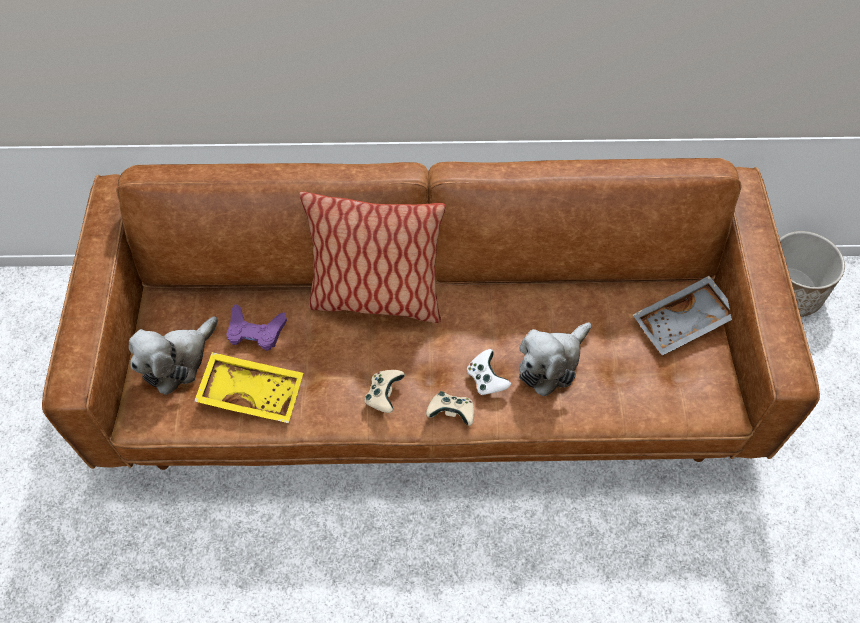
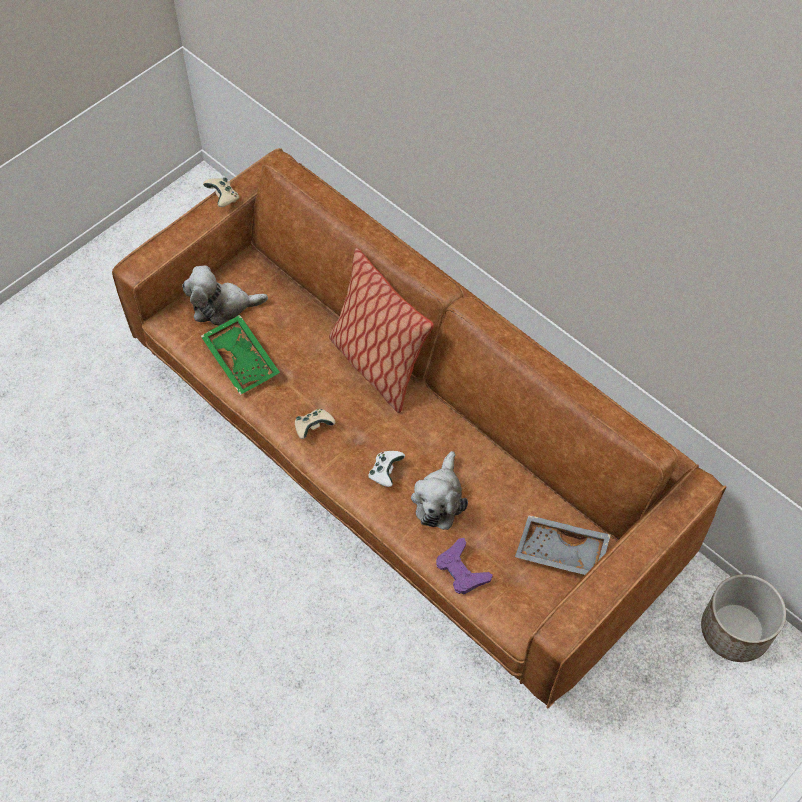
camera: 45 degrees right, 0 degrees up
(252, 391) = (242, 360): yellow tray -> green tray
(255, 331) = (283, 325): purple game controller -> purple game controller (461, 570)
(451, 413) = (341, 474): beige game controller -> beige game controller (223, 198)
(551, 363) = (439, 499): plush toy -> plush toy turned 75 degrees counterclockwise

